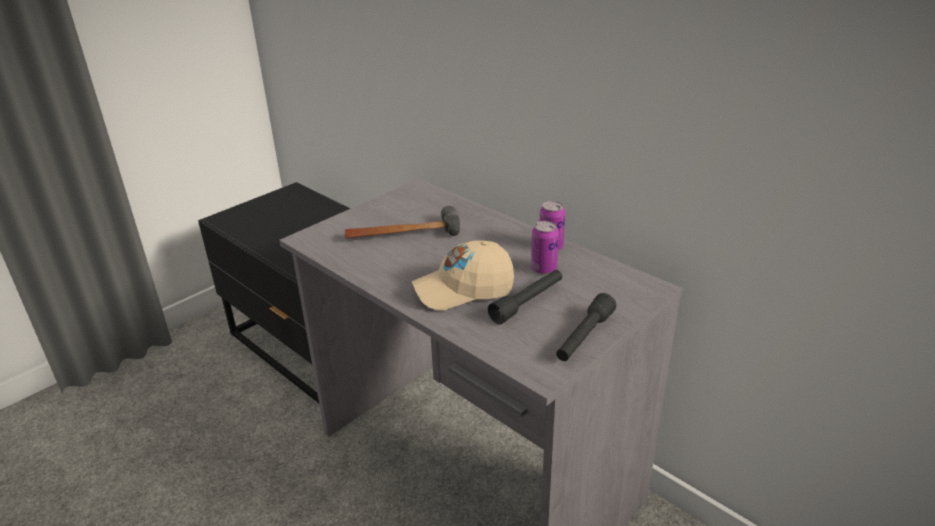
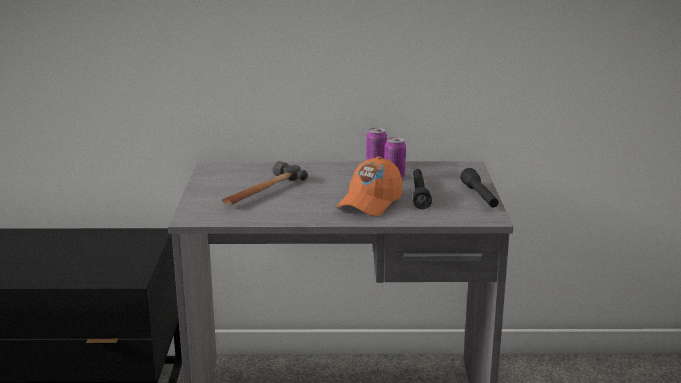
camera: 45 degrees left, 10 degrees down
(463, 290) = (370, 203): beige cap -> orange cap

